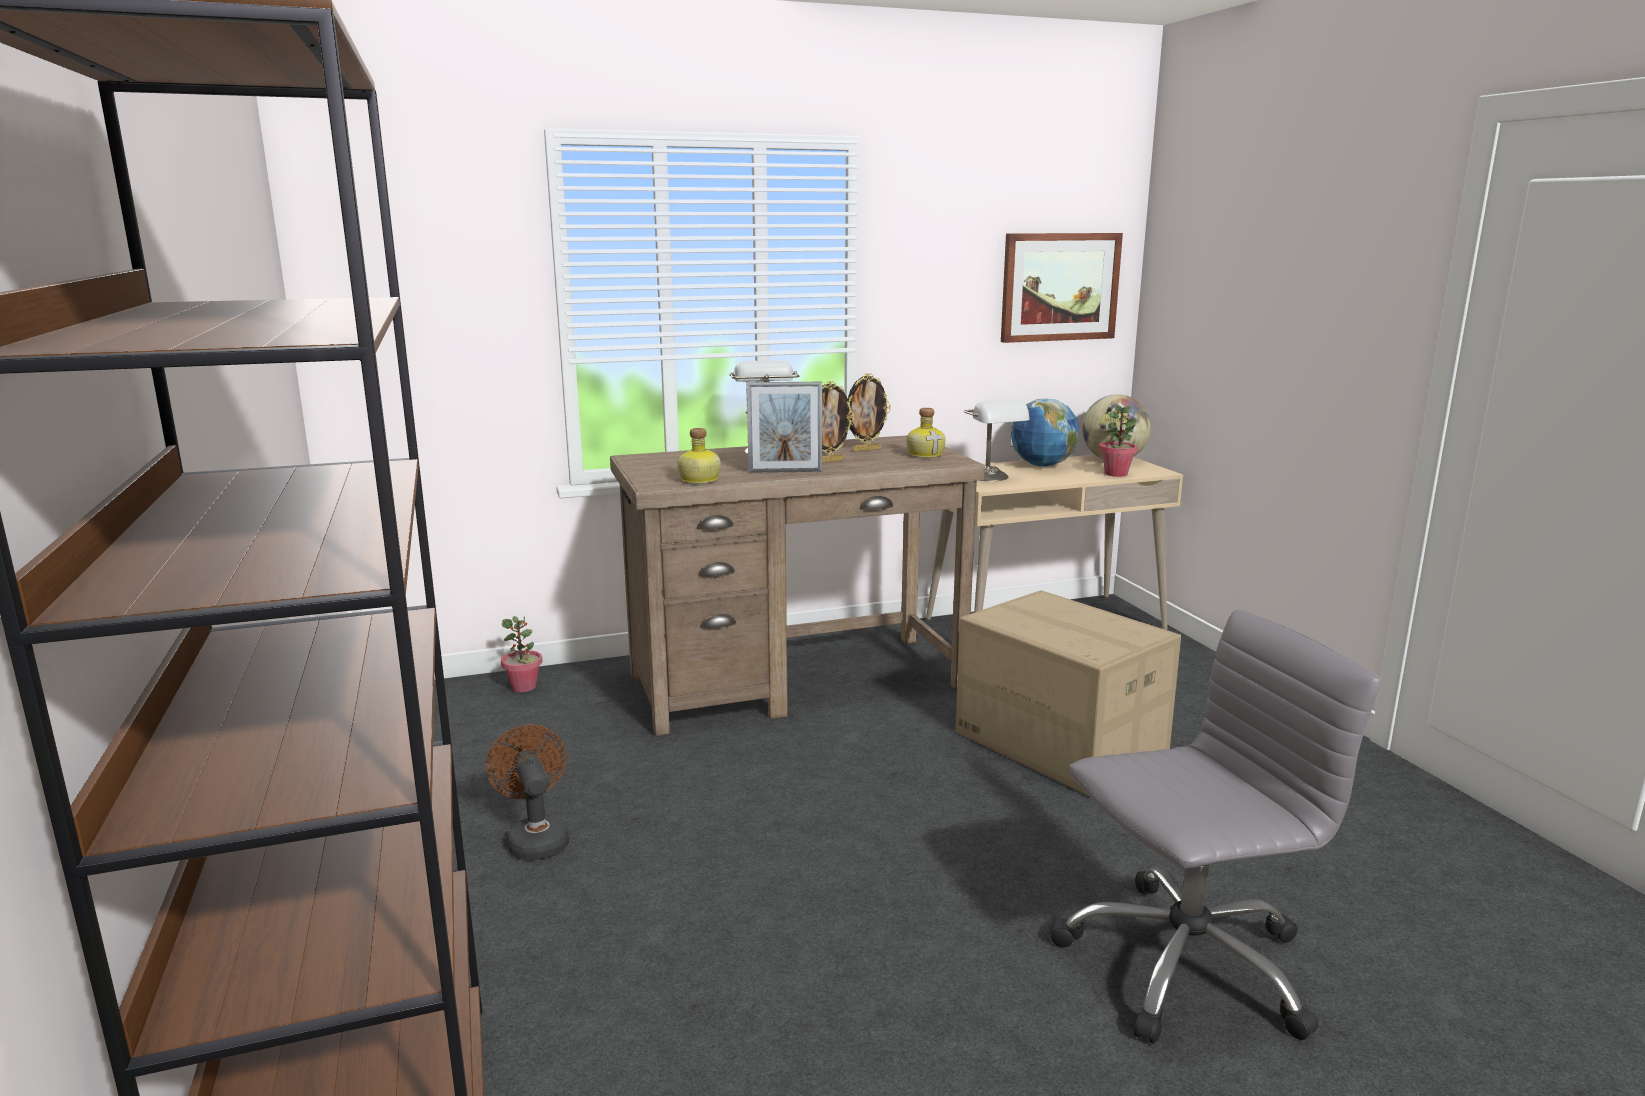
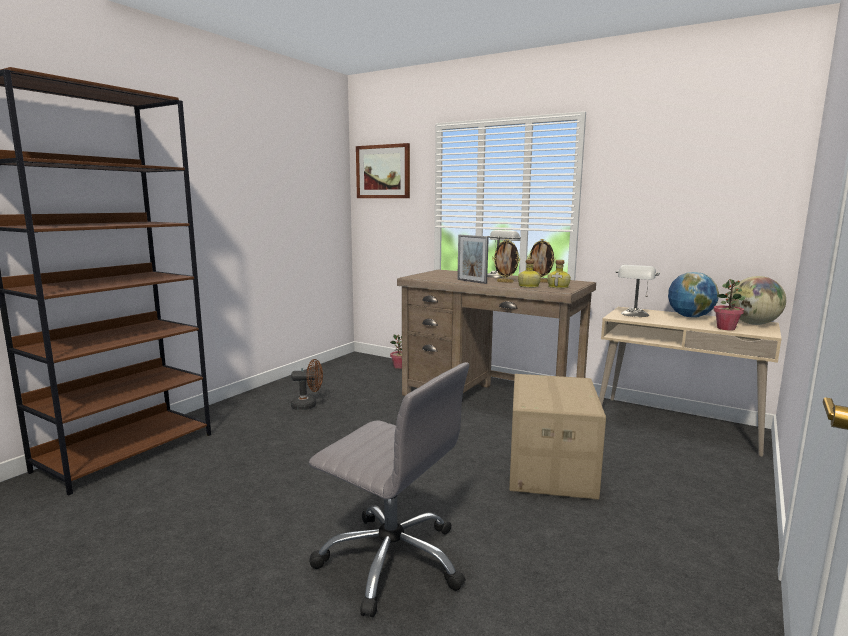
camera: 50 degrees right, 5 degrees down
(536, 838) = (308, 405): brown fan -> brown fan turned 60 degrees clockwise
(698, 480) = (430, 278): bottle -> bottle (528, 286)
(1059, 287) = (727, 199): picture -> picture (383, 171)

